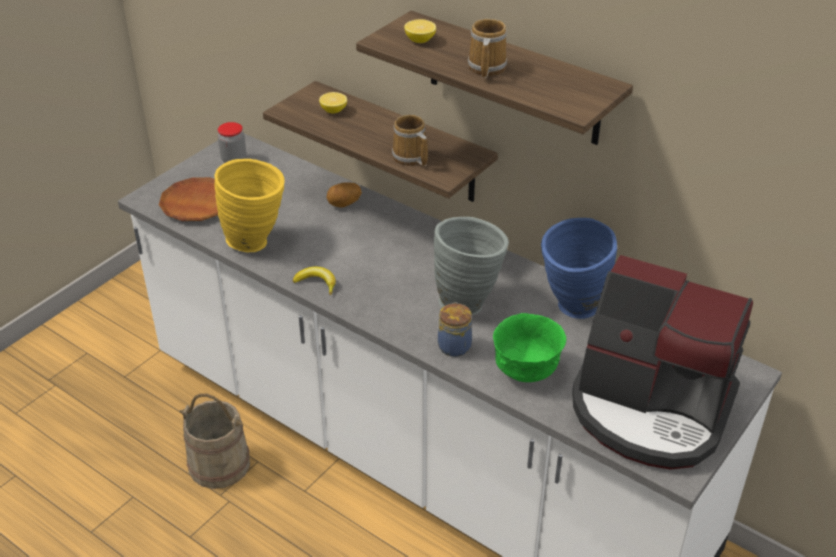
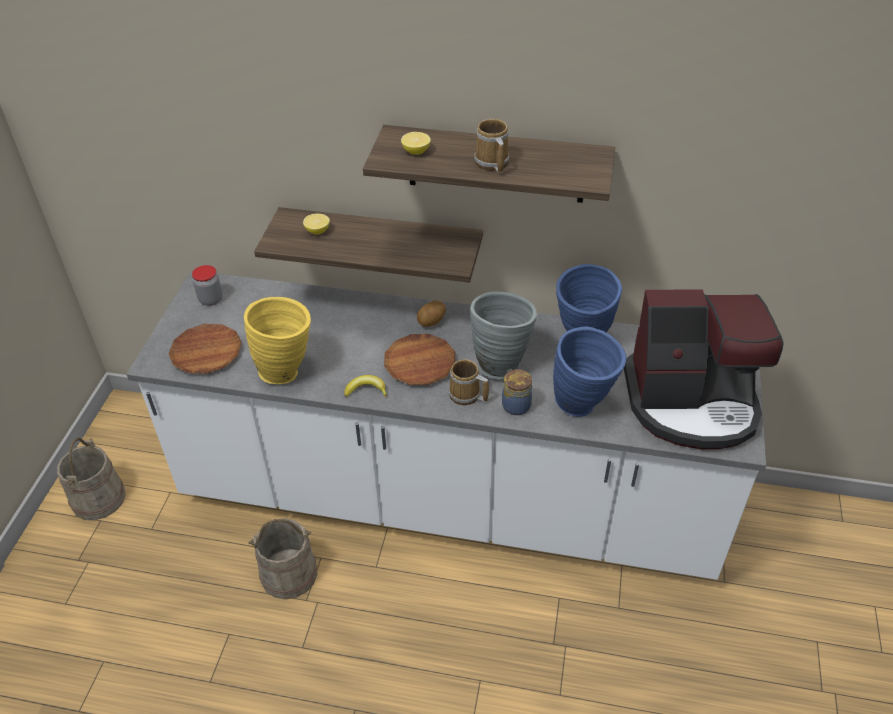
camera: 25 degrees left, 5 degrees up
(96, 333) = (98, 498): none -> beige bucket
(344, 204) = (340, 311): potato -> potato (432, 322)
(386, 275) = (420, 363): none -> brown plate
(410, 158) = (416, 256): mug -> mug (466, 395)
(526, 371) = (583, 406): green bowl -> blue vase

